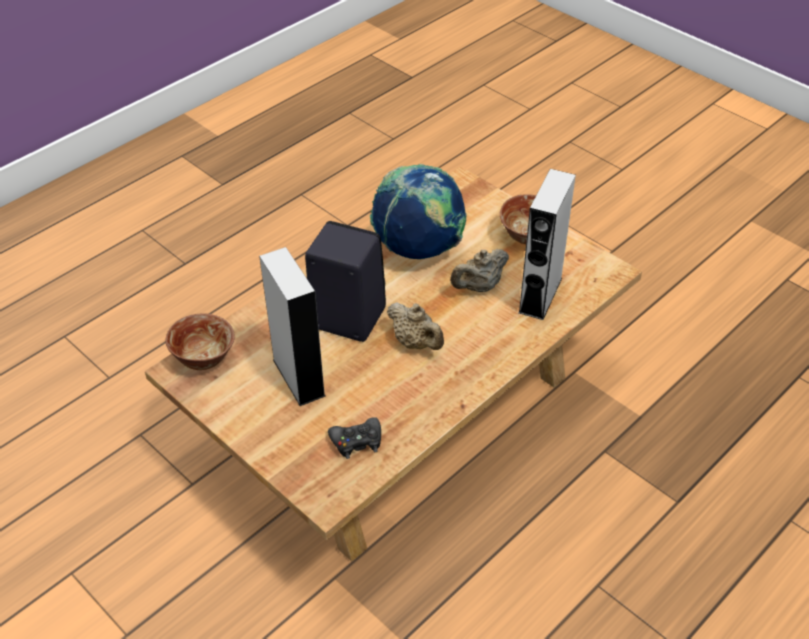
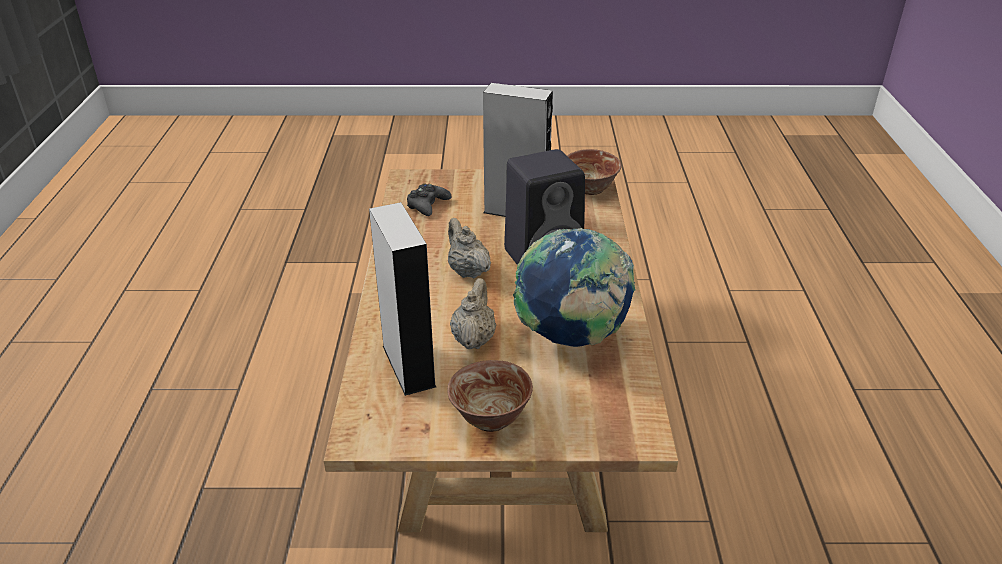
camera: 135 degrees right, 10 degrees down
(416, 343) = (467, 271): beige teapot -> beige teapot turned 60 degrees clockwise

